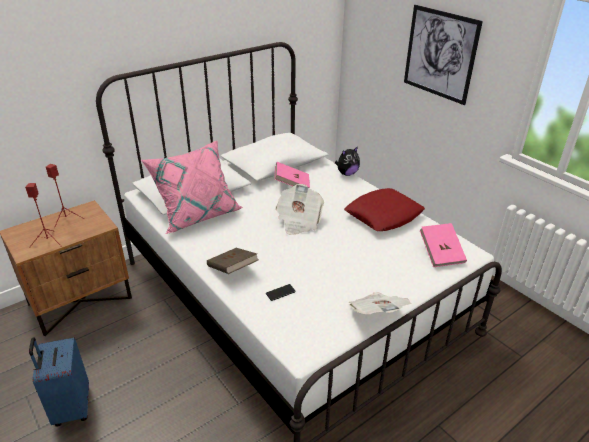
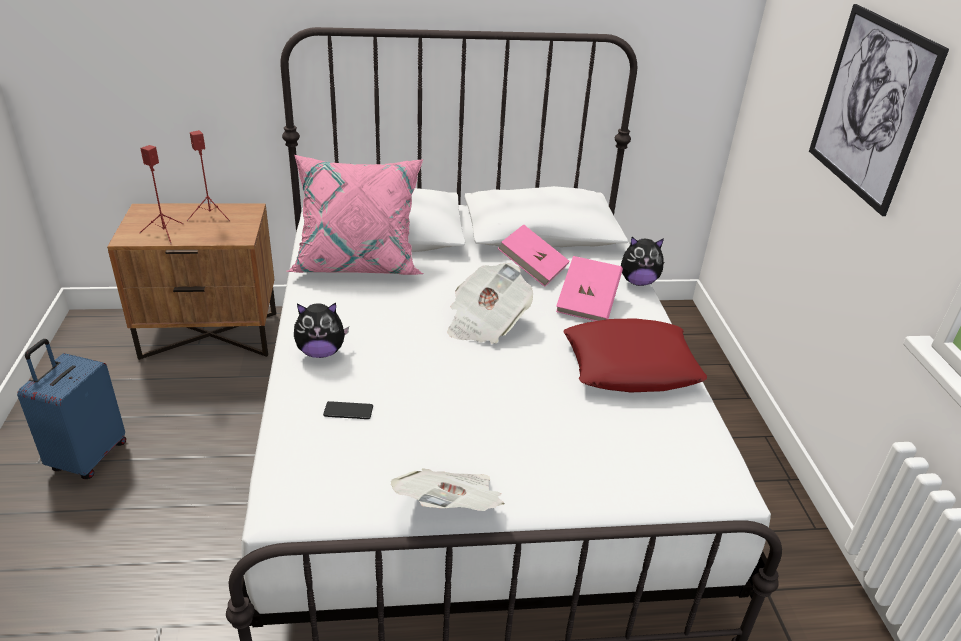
camera: 30 degrees right, 0 degrees up
(232, 270) = (321, 352): brown book -> plush toy
(441, 254) = (666, 466): pink book -> pink book (587, 304)

